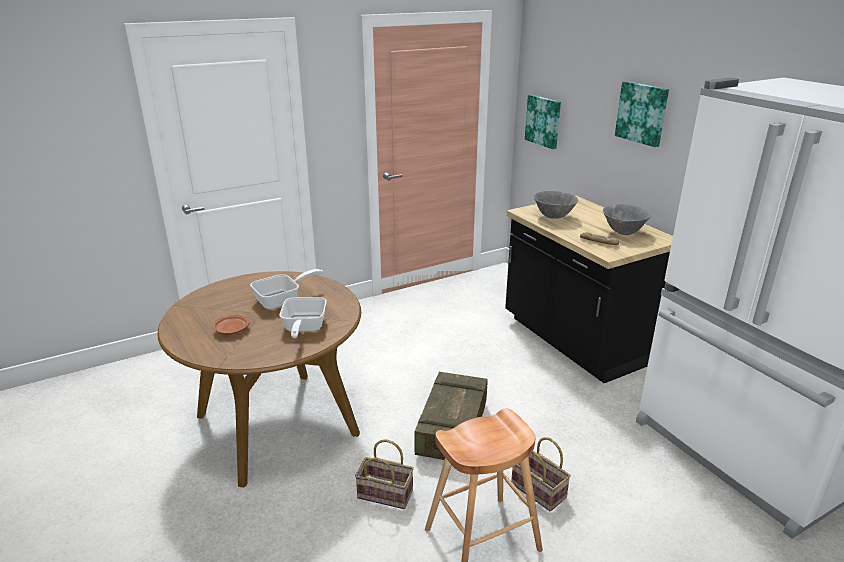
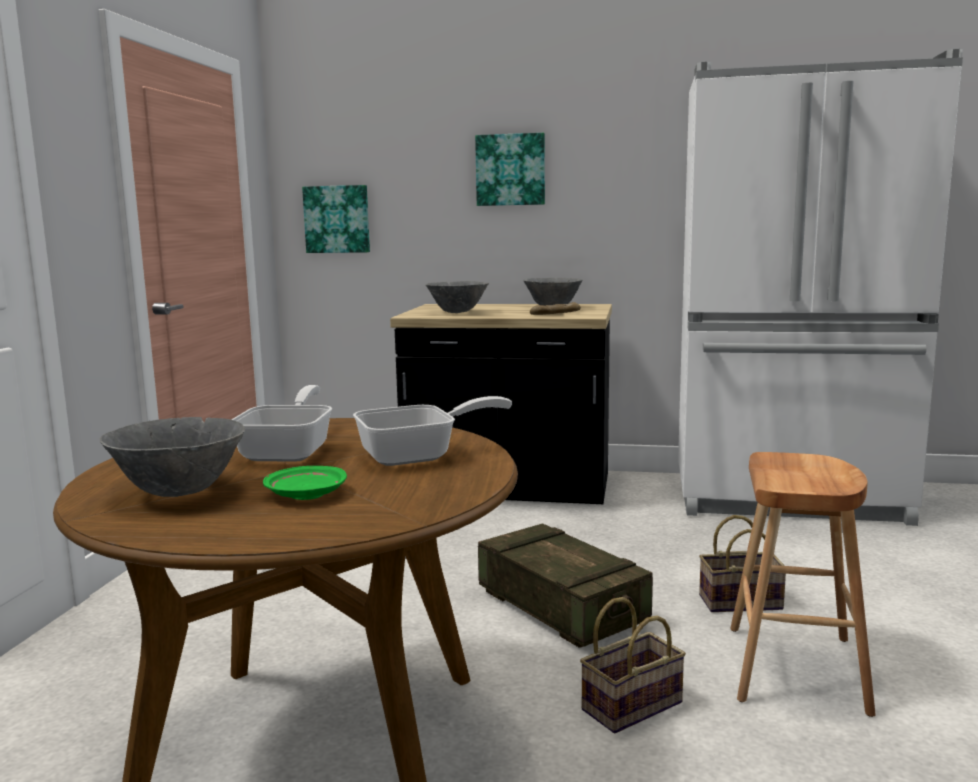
camera: 50 degrees left, 15 degrees down
(213, 307) = (179, 493): none -> grey bowl
(231, 330) = (305, 495): brown plate -> green plate
(303, 328) = (419, 455): frying pan -> frying pan turned 60 degrees counterclockwise

